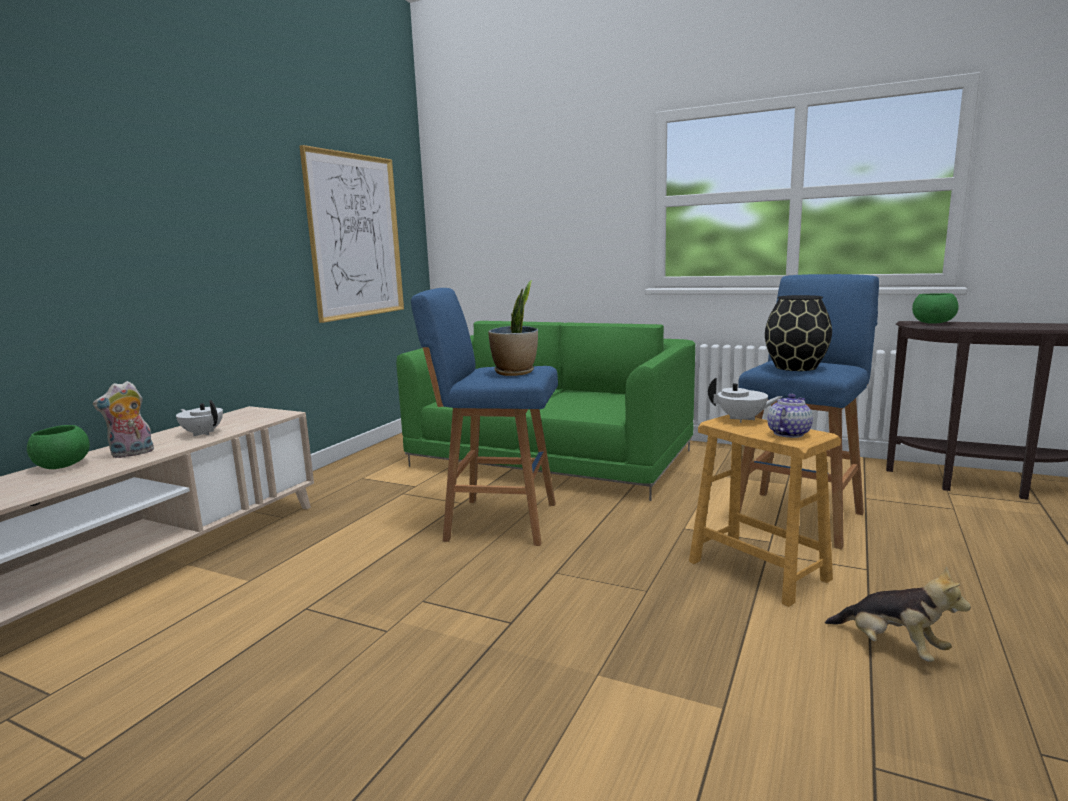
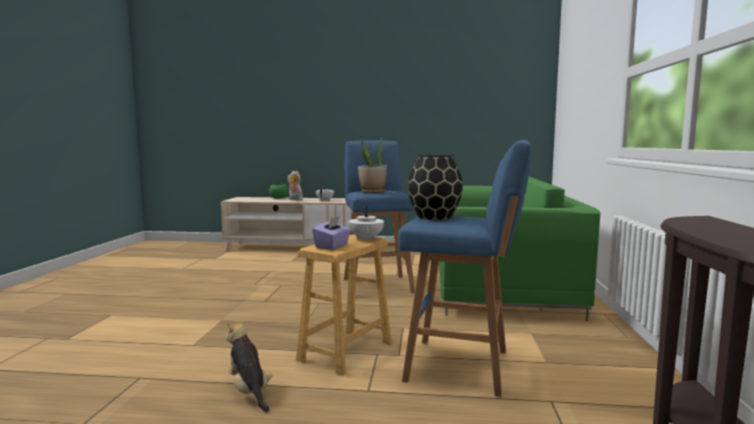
camera: 70 degrees right, 5 degrees down
(355, 236) = (473, 113): picture -> none
(788, 433) = (332, 246): teapot -> purple tissue box
(892, 647) = (249, 391): plush toy -> plush toy turned 120 degrees clockwise
(933, 323) = (698, 221): green bowl -> none

